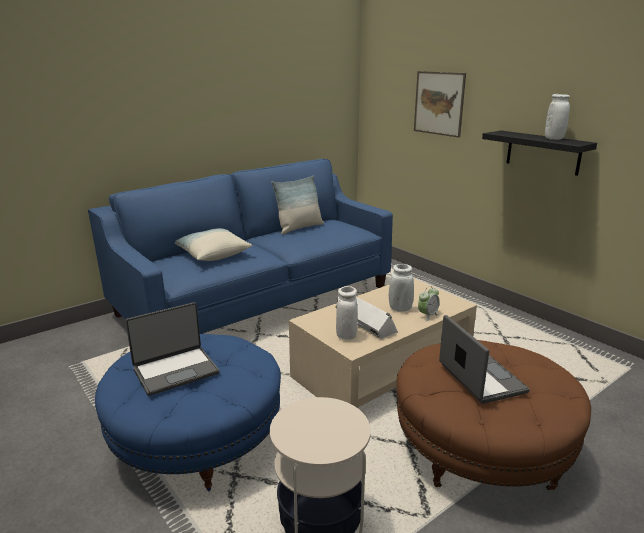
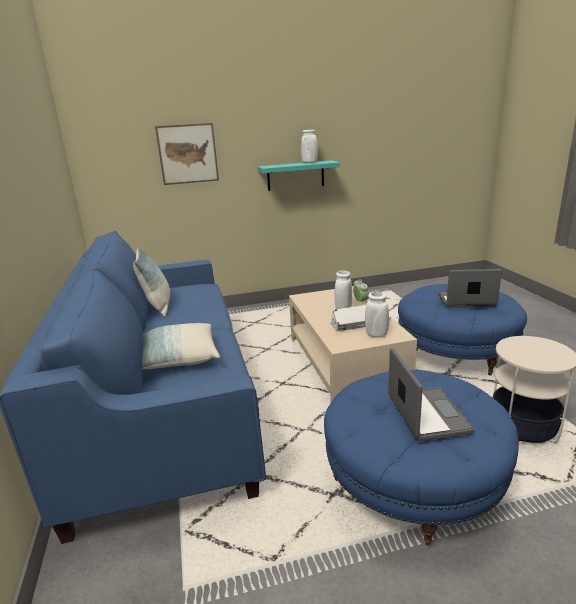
camera: 65 degrees left, 0 degrees up
(481, 450) = (455, 352): brown ottoman -> blue ottoman
(543, 152) = (295, 175): black shelf -> turquoise shelf

